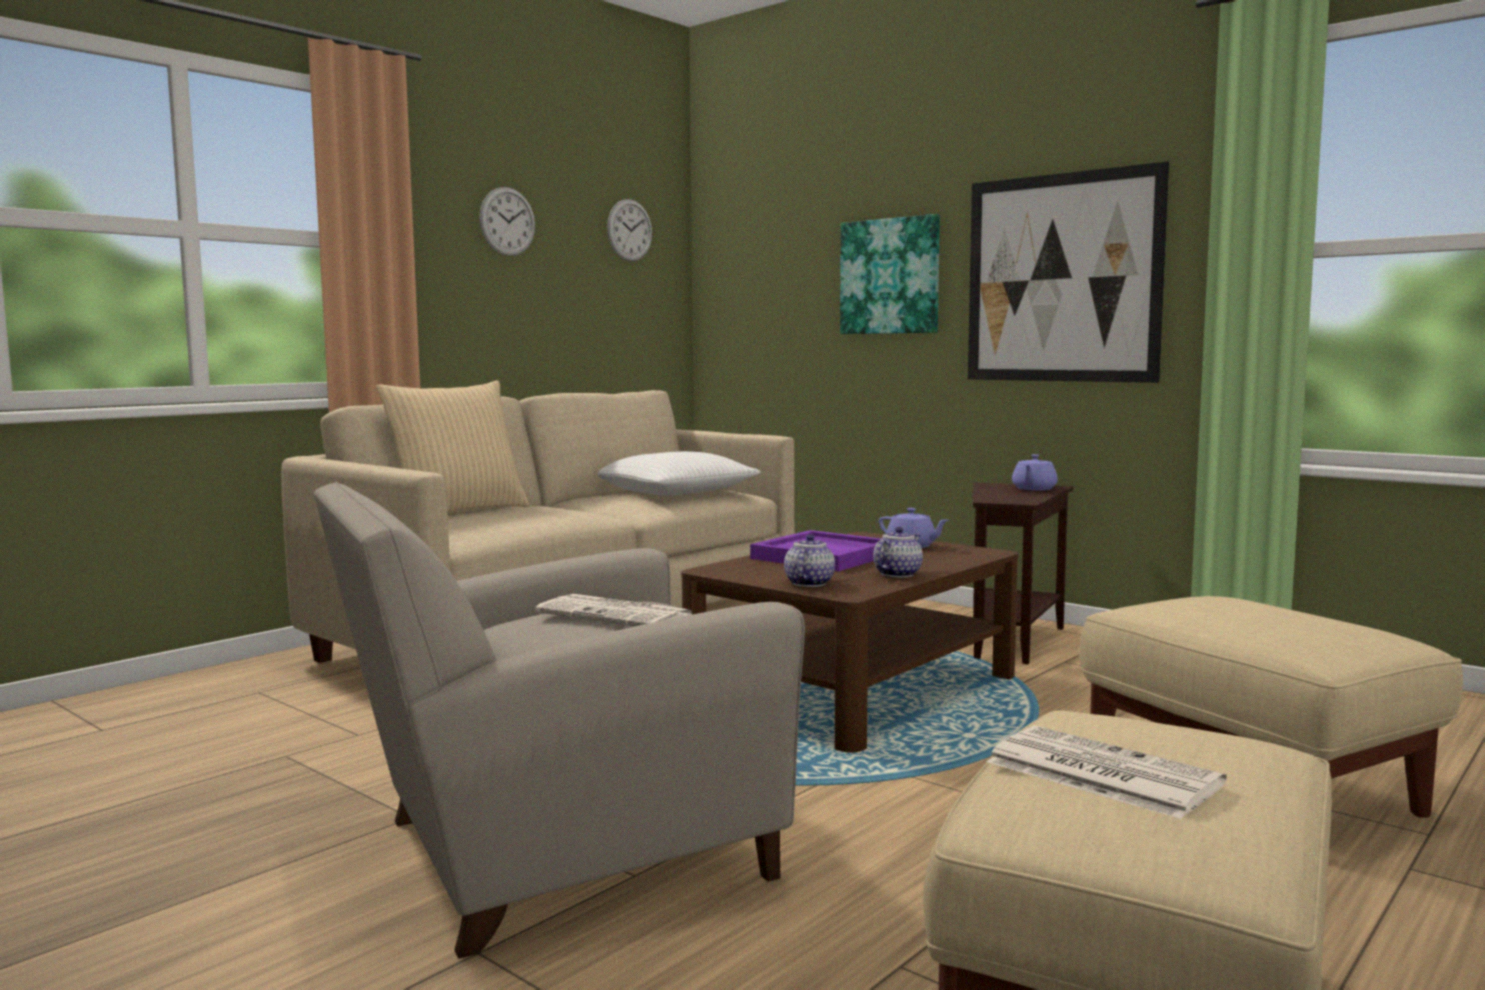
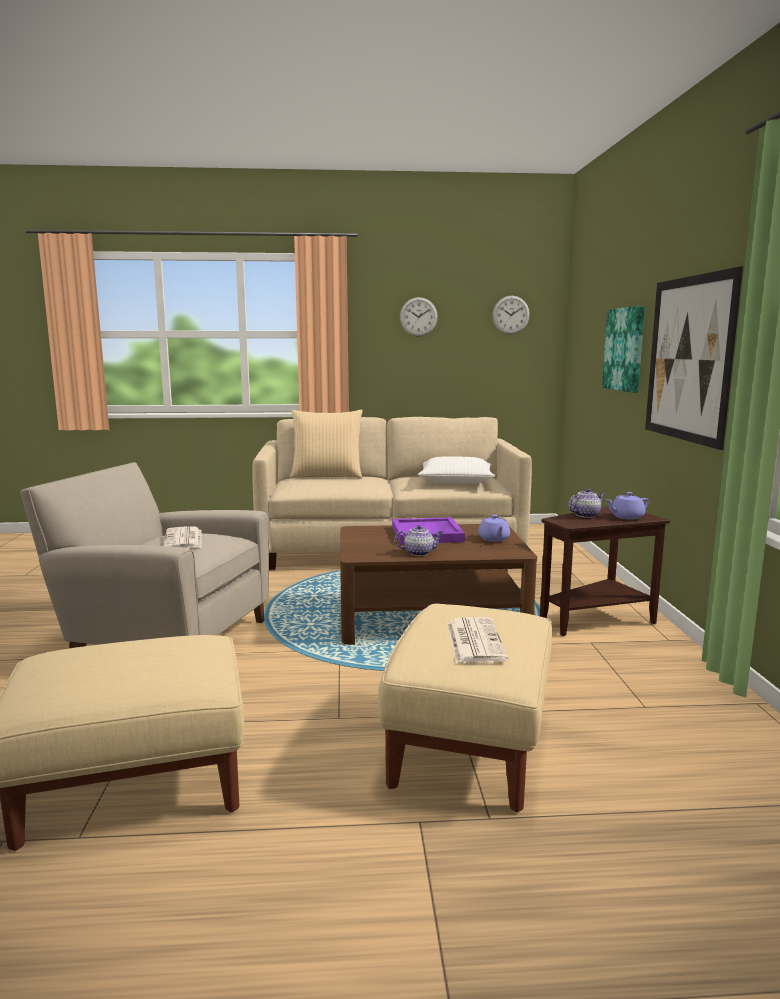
camera: 45 degrees right, 5 degrees up
(809, 583) = (363, 546): teapot -> teapot (585, 515)
(1098, 773) = (107, 658): newspaper -> newspaper (474, 641)

